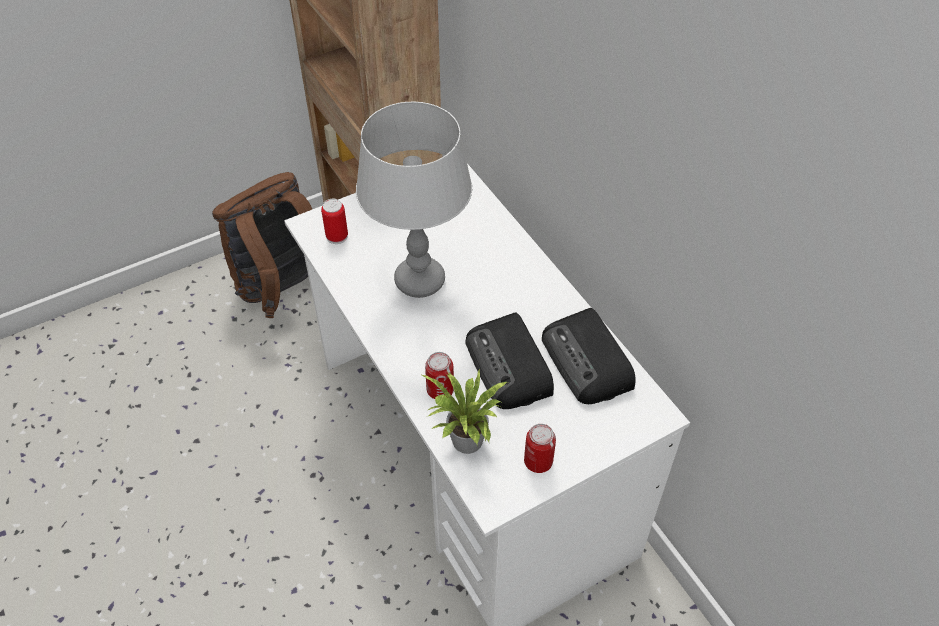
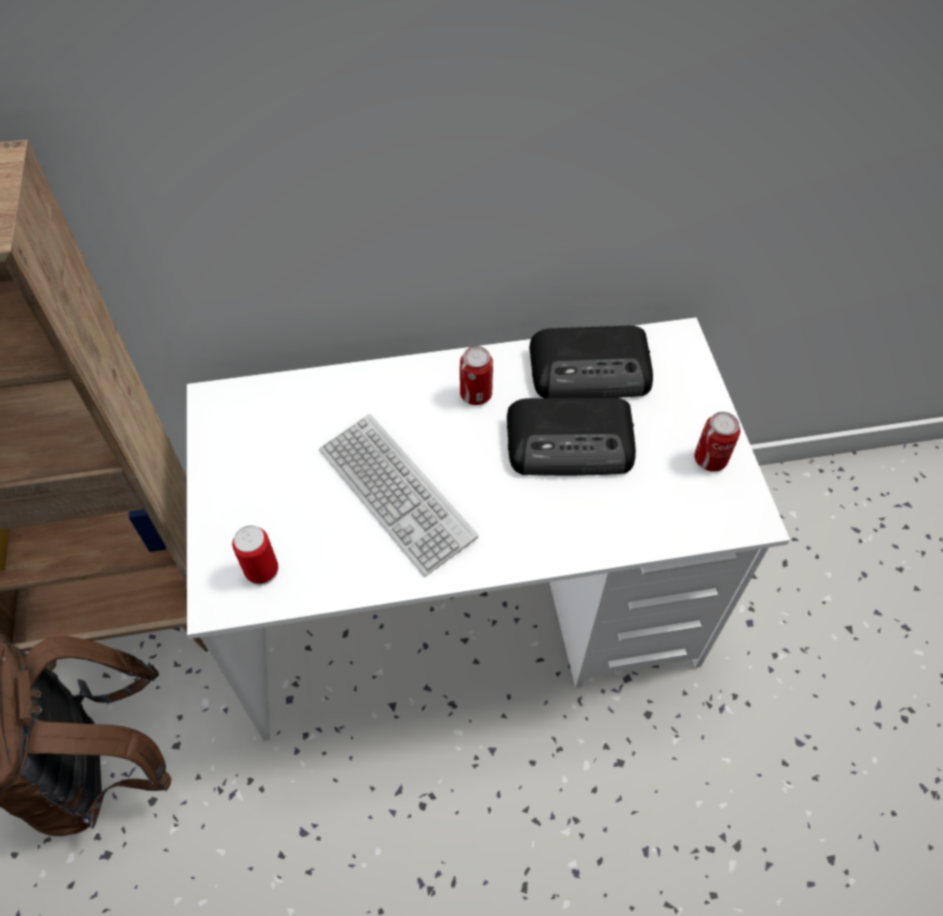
camera: 70 degrees left, 5 degrees up
(420, 281) = (396, 494): grey table lamp -> keyboard
(440, 390) = (581, 523): can -> can (476, 394)
(466, 444) = (667, 520): potted plant -> none

